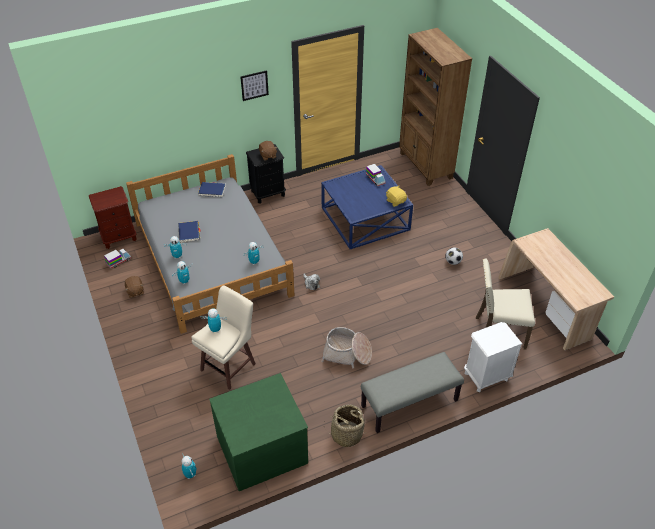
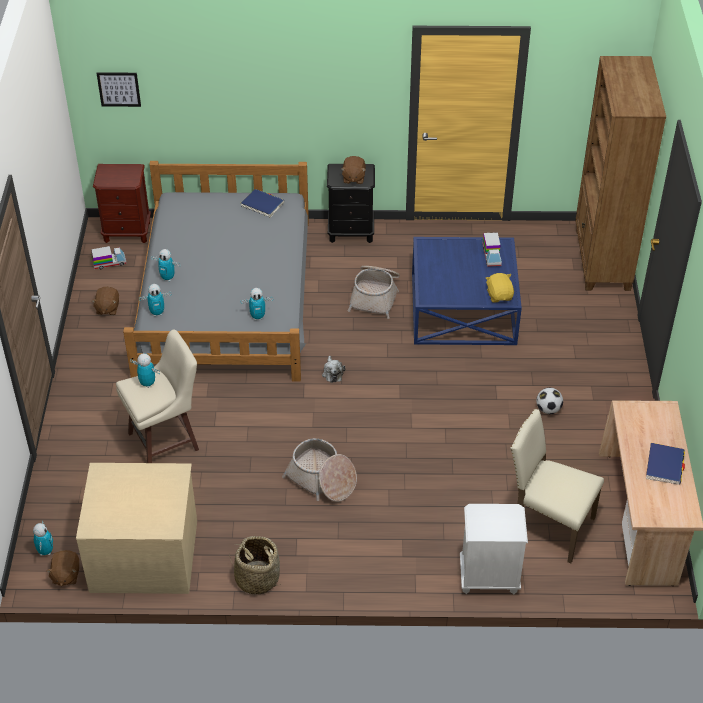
camera: 25 degrees right, 0 degrees up
(189, 233) = (200, 252): blue book -> blue book (664, 465)
(215, 486) = (65, 575): none -> brown plush toy
(254, 85) = (350, 74): picture -> picture (119, 89)
(261, 448) = (144, 554): green dresser -> beige dresser
(308, 227) = (375, 296): none -> basket
(409, 404) = (361, 572): grey bench -> none

